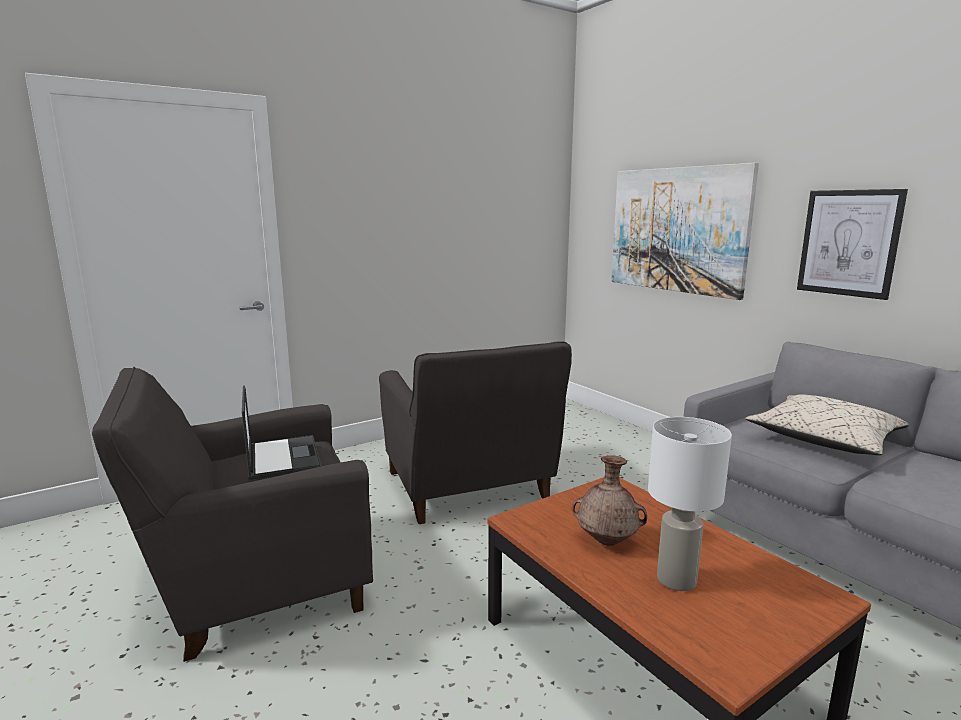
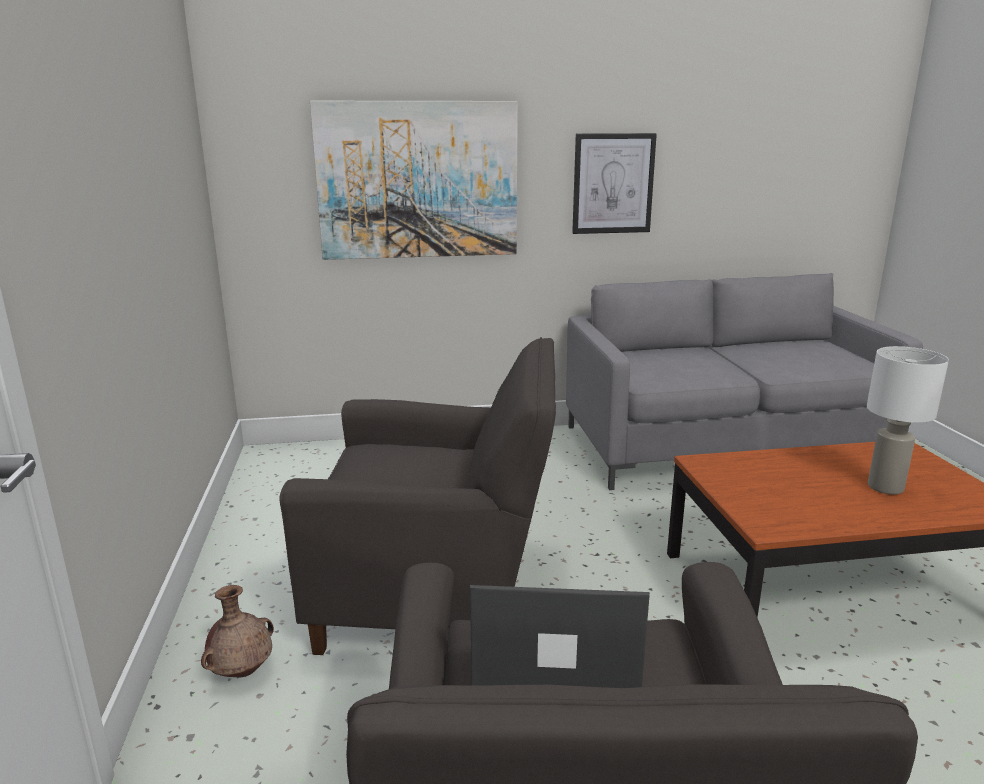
camera: 65 degrees left, 5 degrees up
(608, 541) = (818, 495): brown vase -> brown vase (243, 671)
(825, 440) = (690, 360): beige pillow -> none

